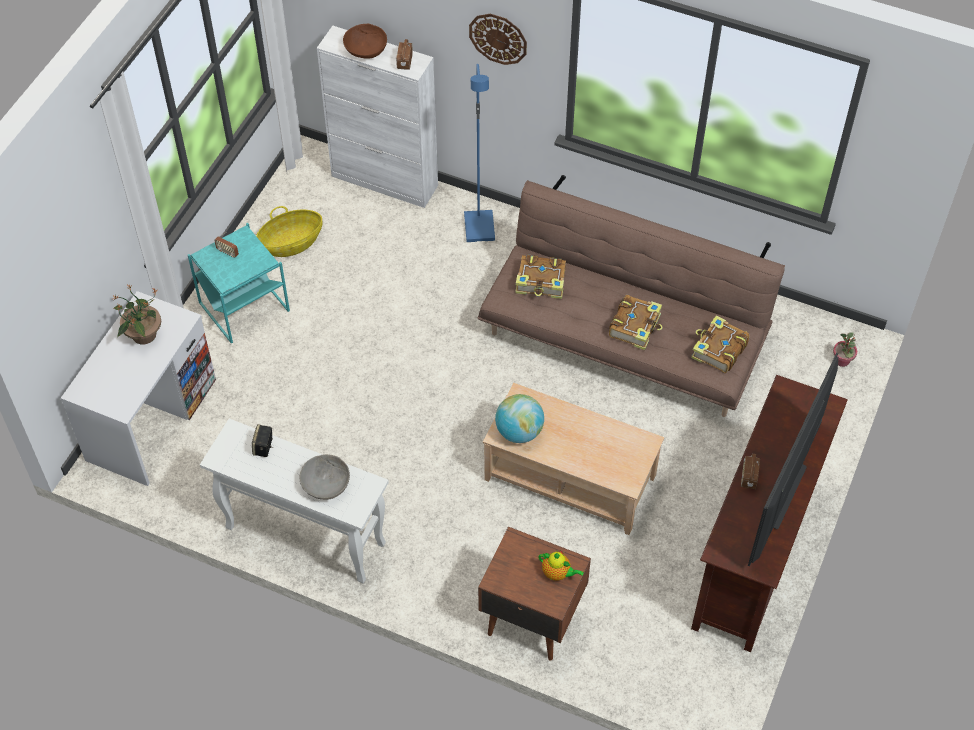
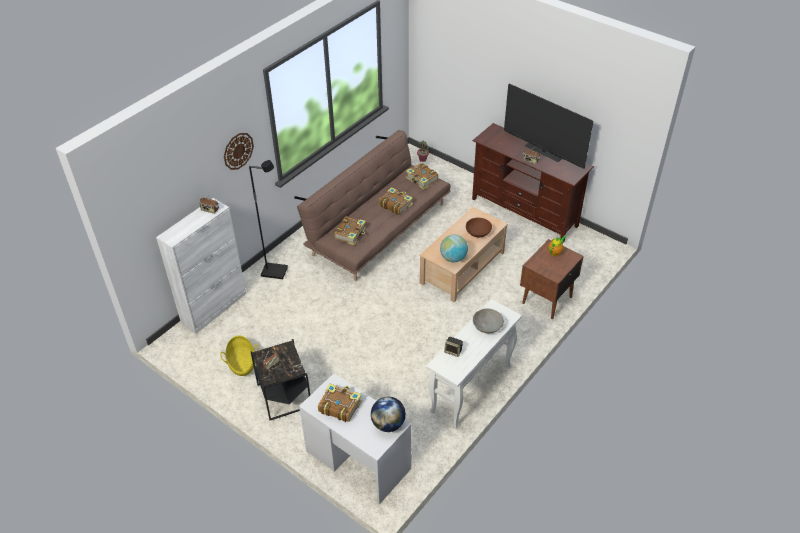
camera: 75 degrees left, 10 degrees down
(121, 397) = (388, 424): none -> globe
(143, 335) = (339, 406): potted plant -> book
(243, 307) = (284, 396): turquoise side table -> black side table
(365, 49) = (188, 225): brown bowl -> brown bowl (478, 232)
(480, 228) = (275, 271): blue floor lamp -> black floor lamp

